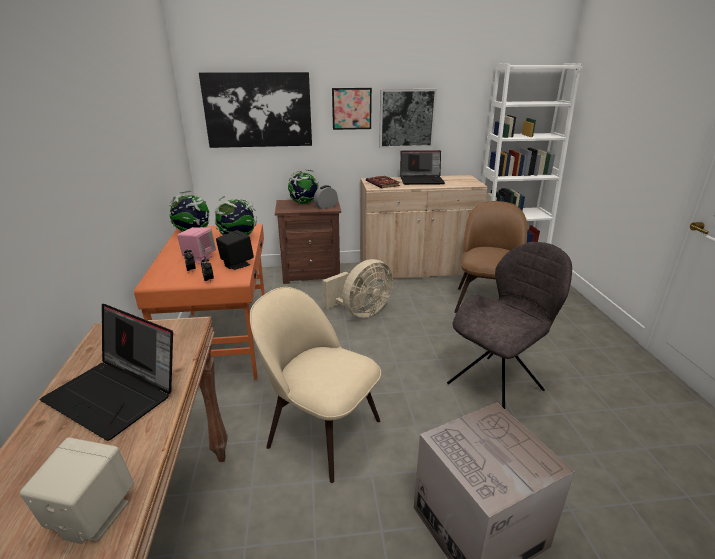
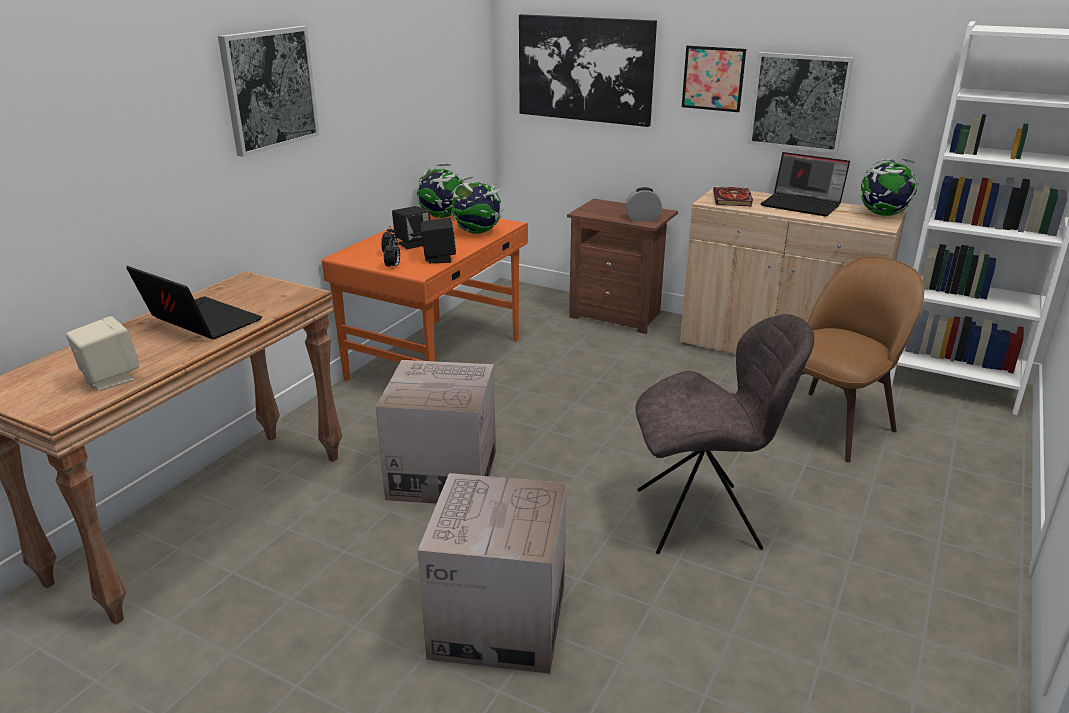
camera: 35 degrees right, 0 degrees up
(72, 136) = (269, 89): none -> picture
(117, 394) = (199, 322): laptop -> laptop turned 150 degrees clockwise
(199, 258) = (413, 244): pink speaker -> black speaker
(304, 203) = (621, 209): globe -> globe (882, 215)
(320, 431) = (443, 475): beige chair -> cardboard box
(361, 312) = (627, 378): beige fan -> none

